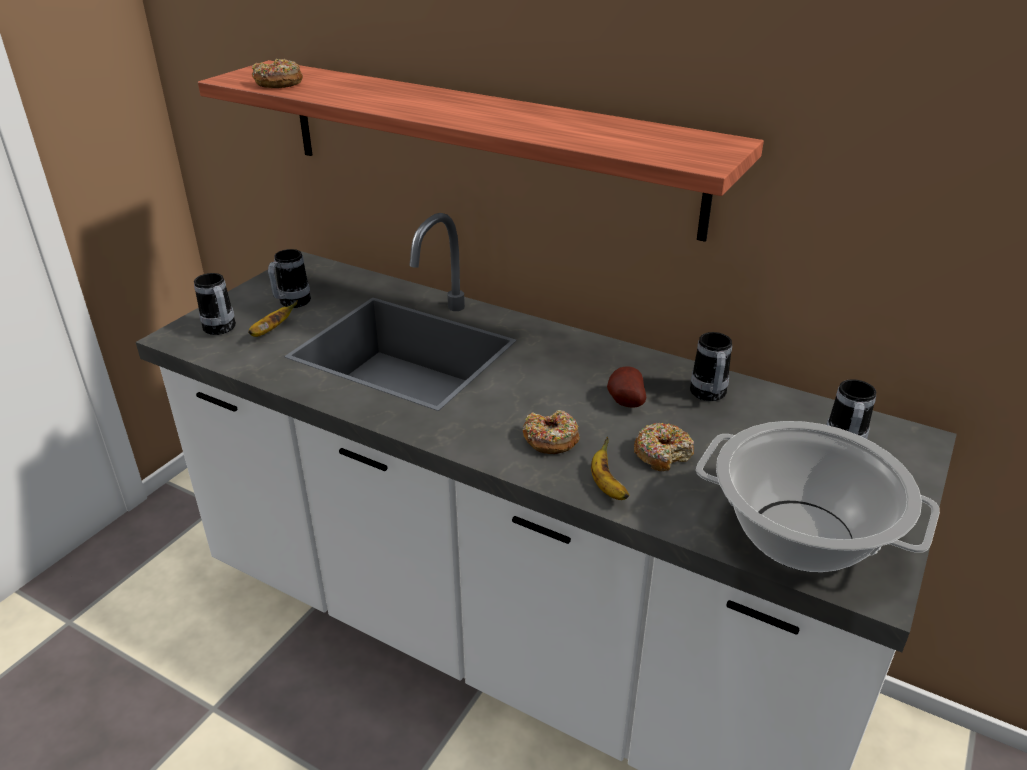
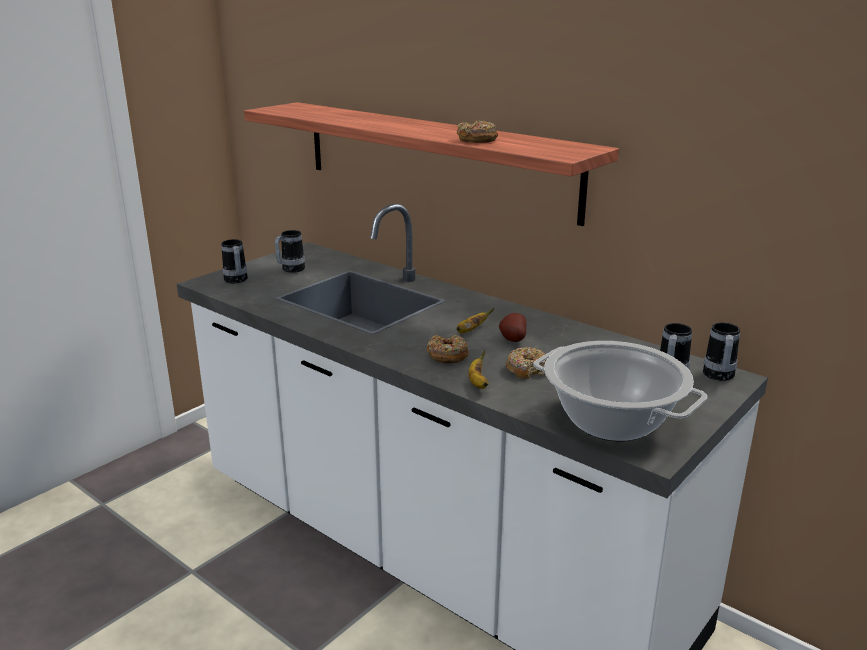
camera: 10 degrees right, 10 degrees down
(271, 330) = (271, 283): banana -> banana (471, 330)
(278, 83) = (297, 112): donut -> donut (477, 139)
(708, 396) = (578, 341): mug -> mug (719, 377)

